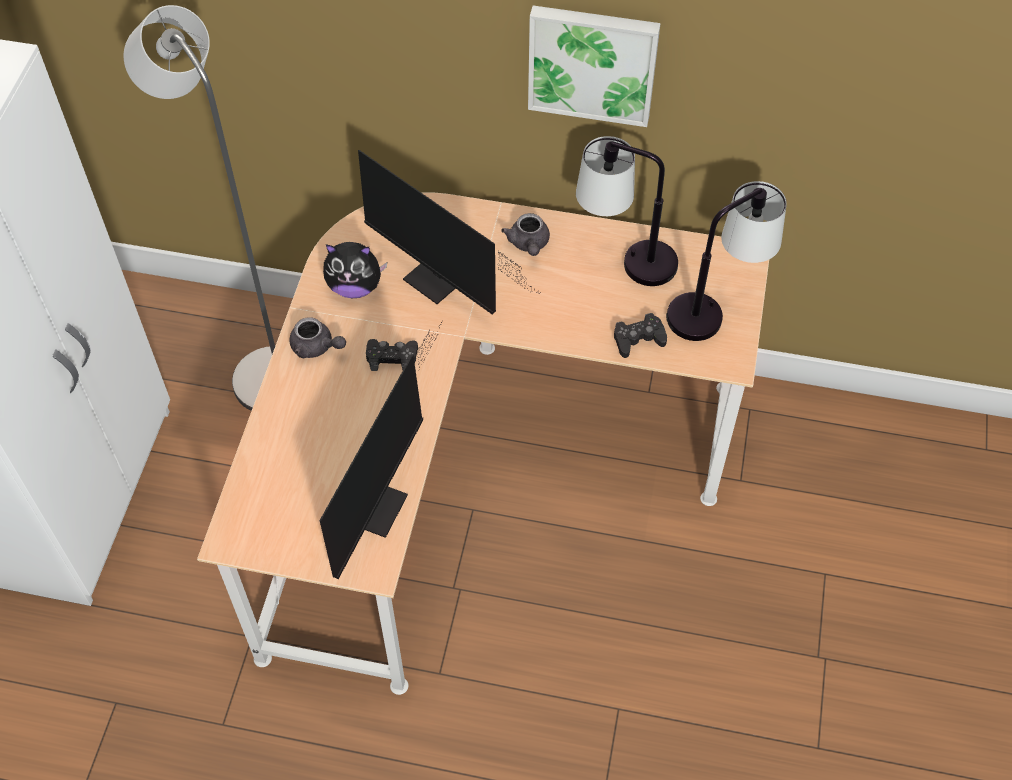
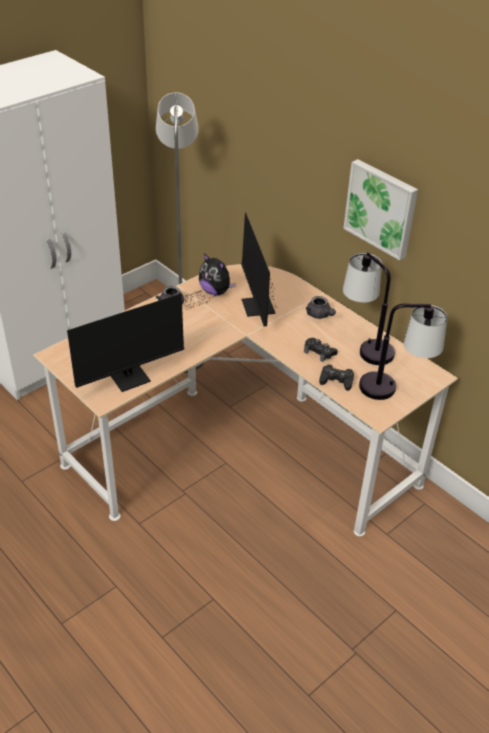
camera: 35 degrees right, 15 degrees down
(392, 358) = (202, 326): black game controller -> black game controller (319, 352)
(528, 244) = (319, 315): grey teapot -> grey teapot turned 60 degrees counterclockwise

